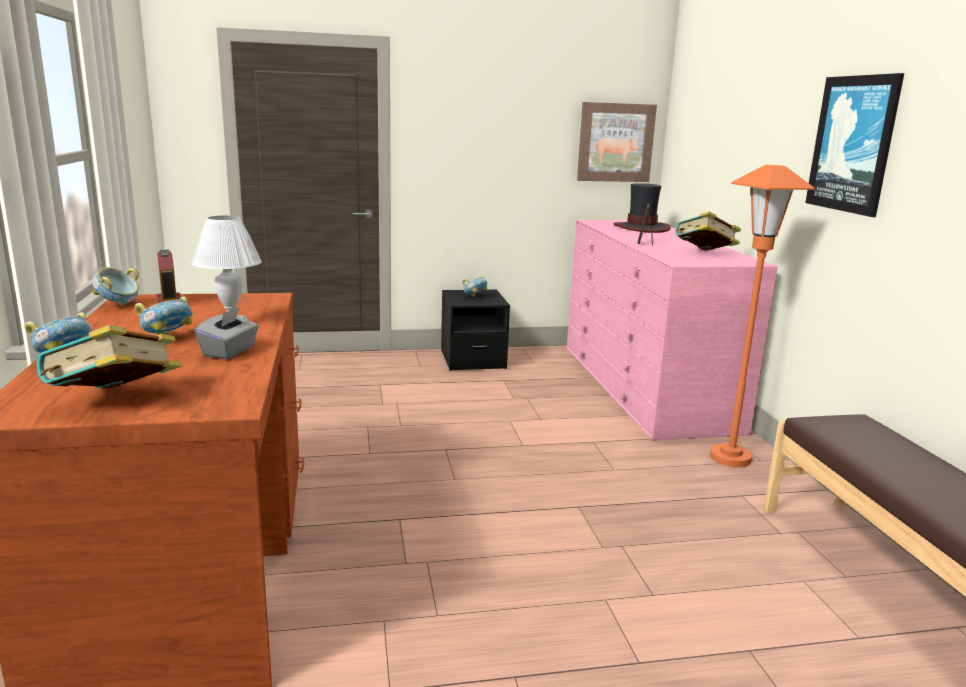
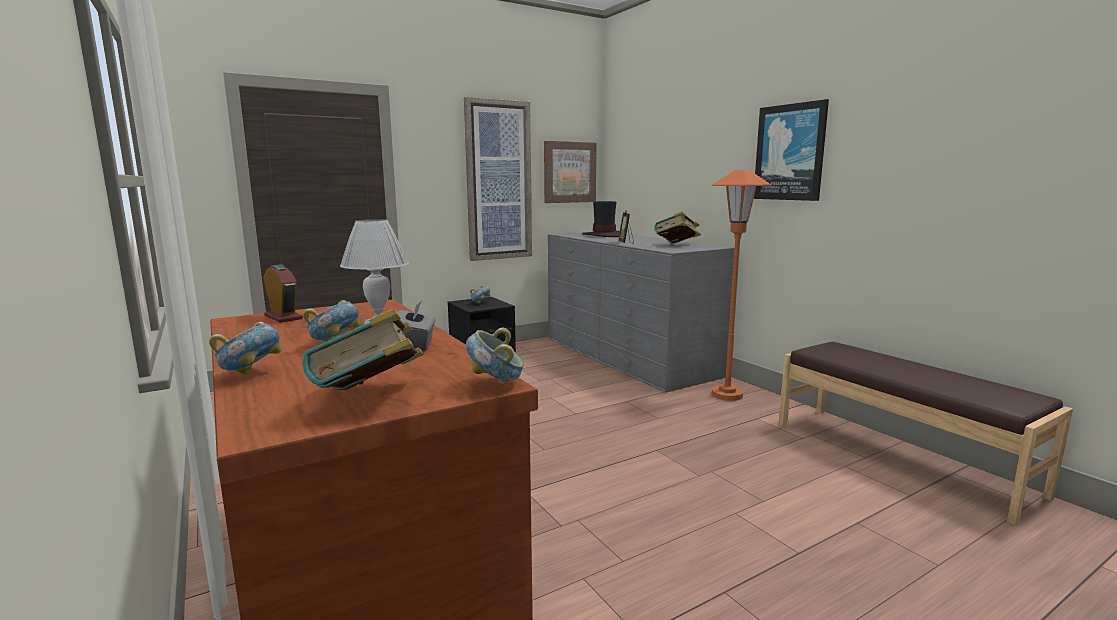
camera: 20 degrees left, 5 degrees down
(118, 305) = (232, 326): bowl -> bowl (496, 384)
(517, 151) = (498, 181): none -> picture
(645, 385) = (627, 356): pink dresser -> grey dresser

